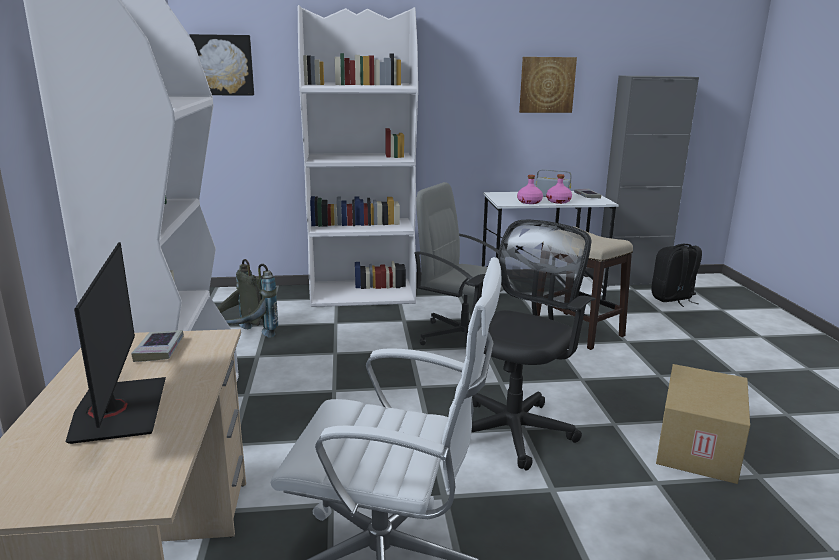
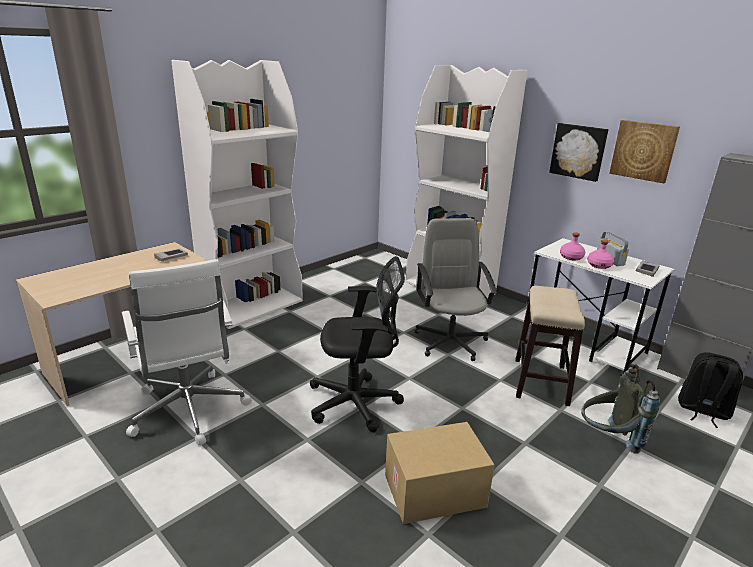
camera: 50 degrees right, 5 degrees up
(118, 410) = (111, 271): monitor -> none
(223, 65) = (405, 103): picture -> picture (578, 151)
(246, 338) = (343, 284): grey backpack -> grey backpack (607, 439)

